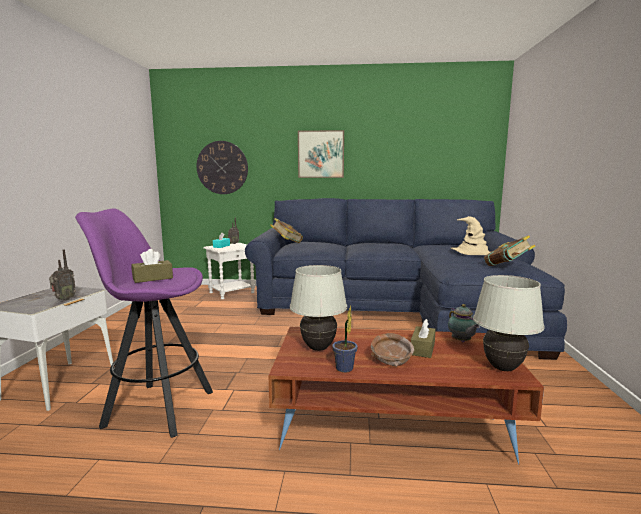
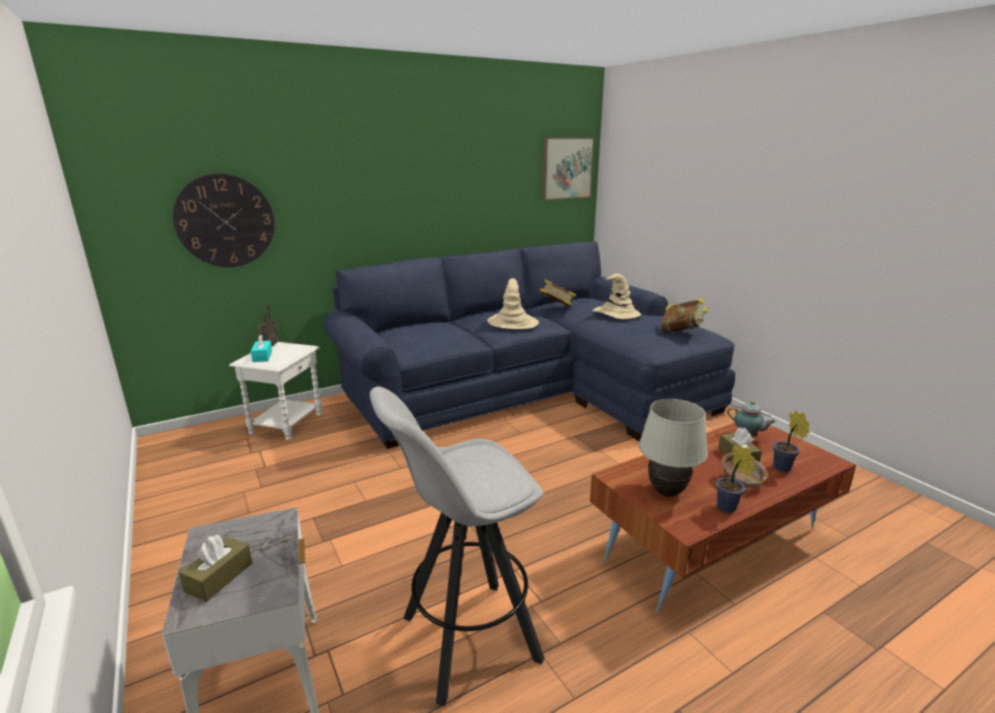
camera: 35 degrees left, 10 degrees up
(63, 300) = (281, 554): radio -> none
(153, 278) = (477, 477): brown tissue box -> brown tissue box (219, 577)
(157, 407) = (466, 639): purple stool -> grey stool
(286, 242) = (387, 335): book -> book (556, 308)
(321, 154) = (389, 191): picture -> picture (566, 168)
(378, 248) = (512, 322): none -> beige hat
(450, 366) = (783, 469): none -> potted plant
(503, 368) = (812, 456): white table lamp -> none

